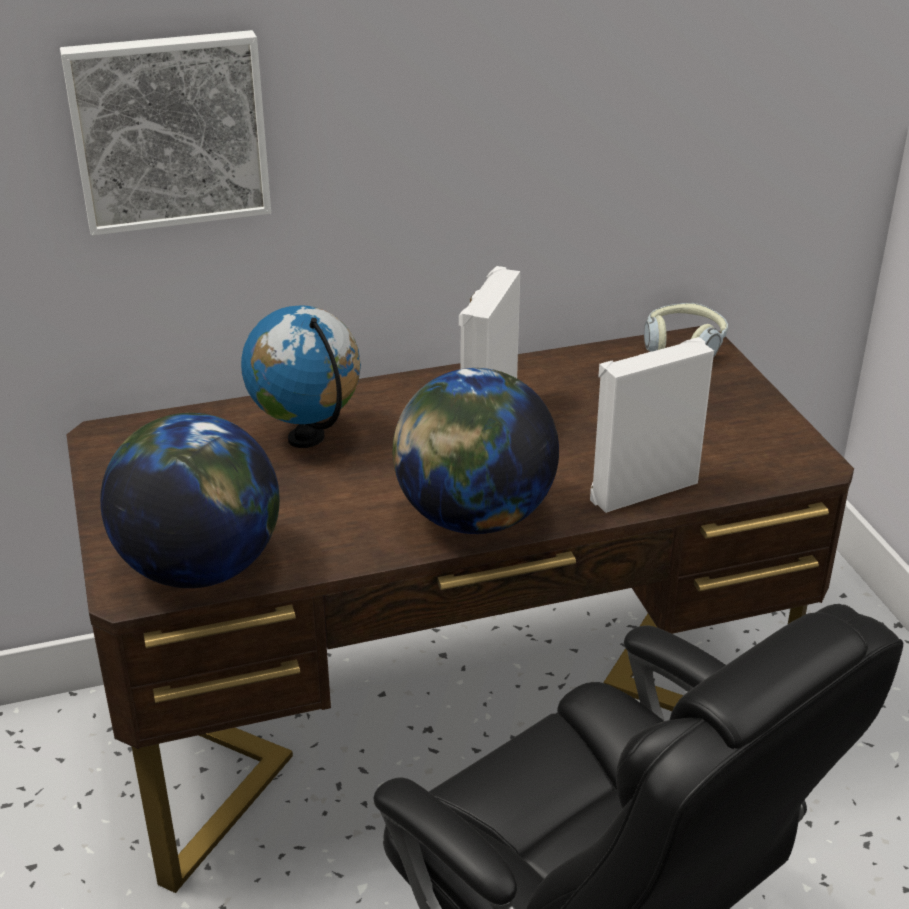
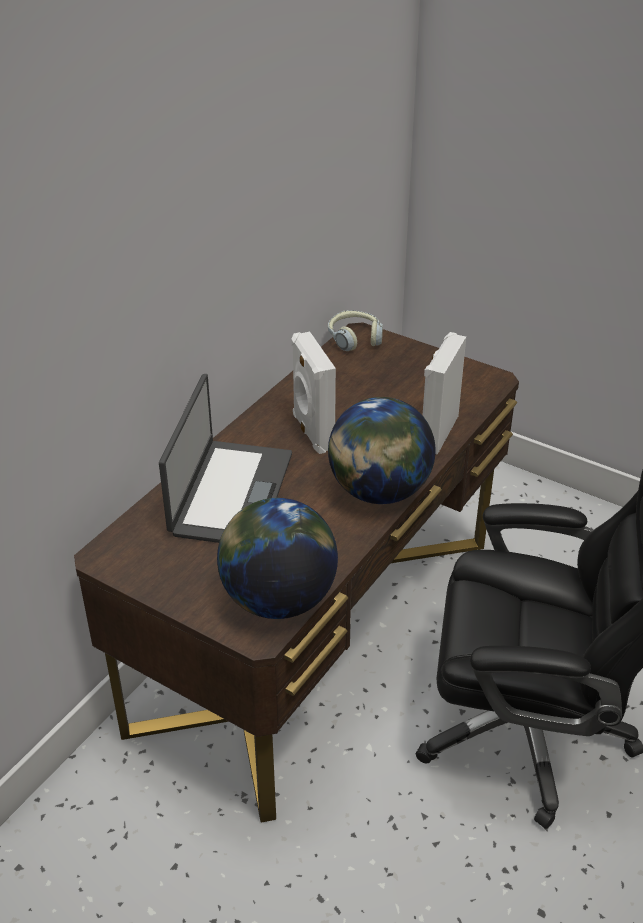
camera: 40 degrees left, 5 degrees up
(169, 130) = (99, 323): picture -> none
(307, 438) = (230, 493): globe -> laptop

